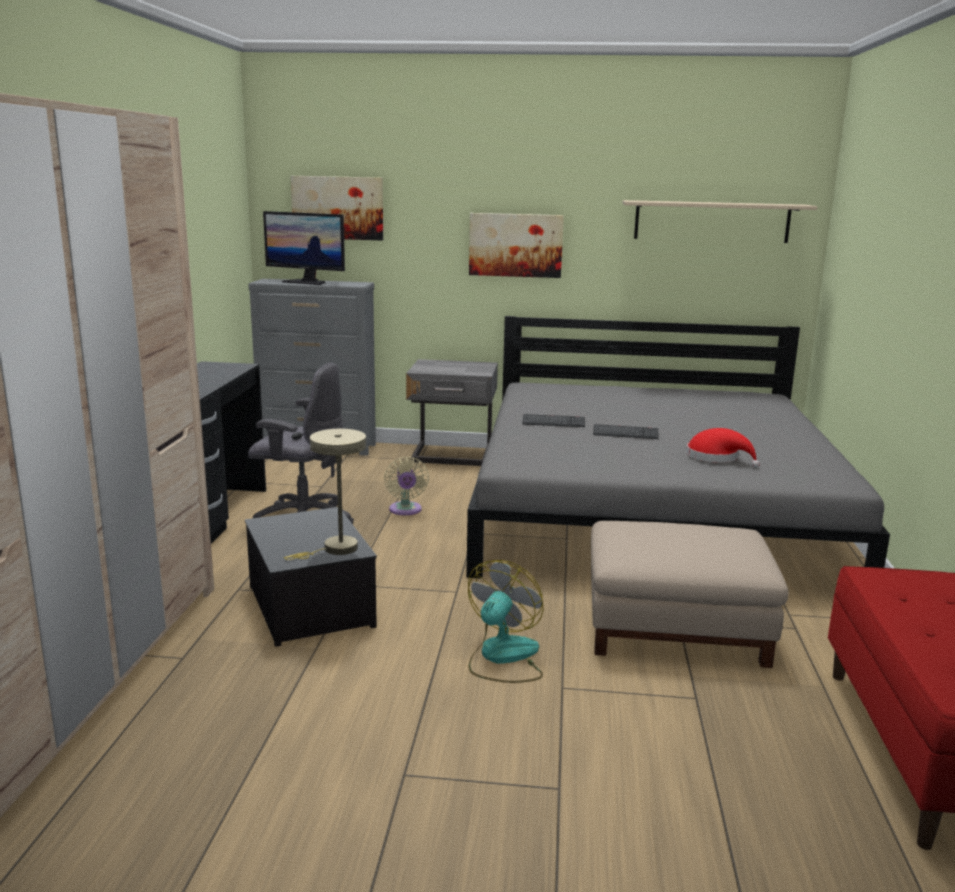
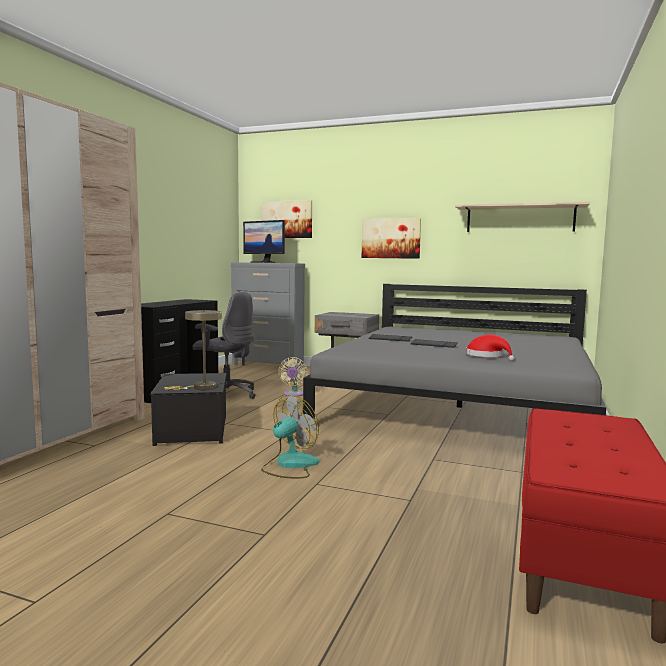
camera: 15 degrees right, 10 degrees down
(676, 628) = (427, 463): beige ottoman -> none

